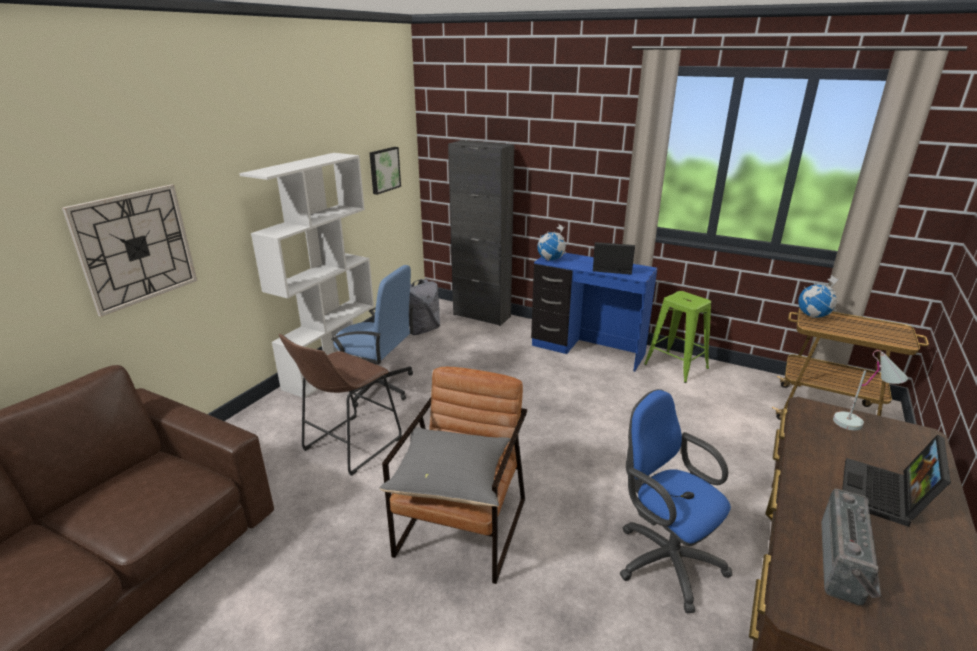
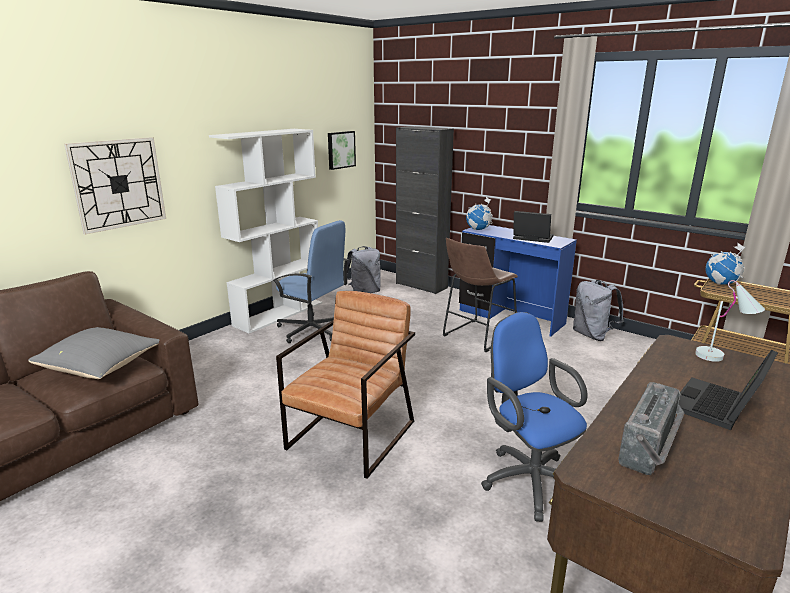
camera: 10 degrees right, 5 degrees down
(348, 446) = (273, 369): brown stool -> brown stool (476, 336)
(451, 481) = (336, 382): grey pillow -> grey pillow (102, 367)
(675, 366) = (592, 335): green stool -> grey backpack

